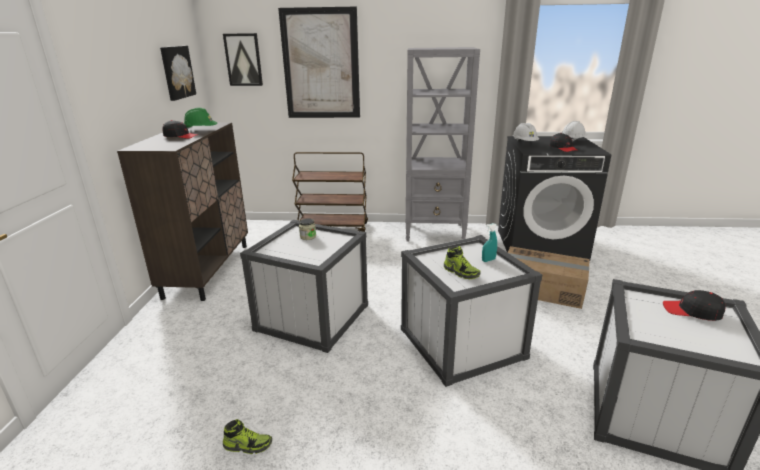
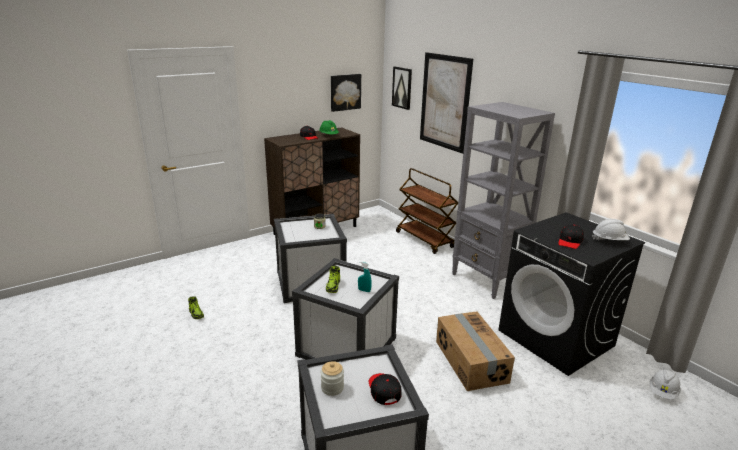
camera: 50 degrees right, 0 degrees up
(524, 143) = (554, 223): white hard hat -> white hard hat (662, 392)
(679, 338) = (332, 388): none -> jar

